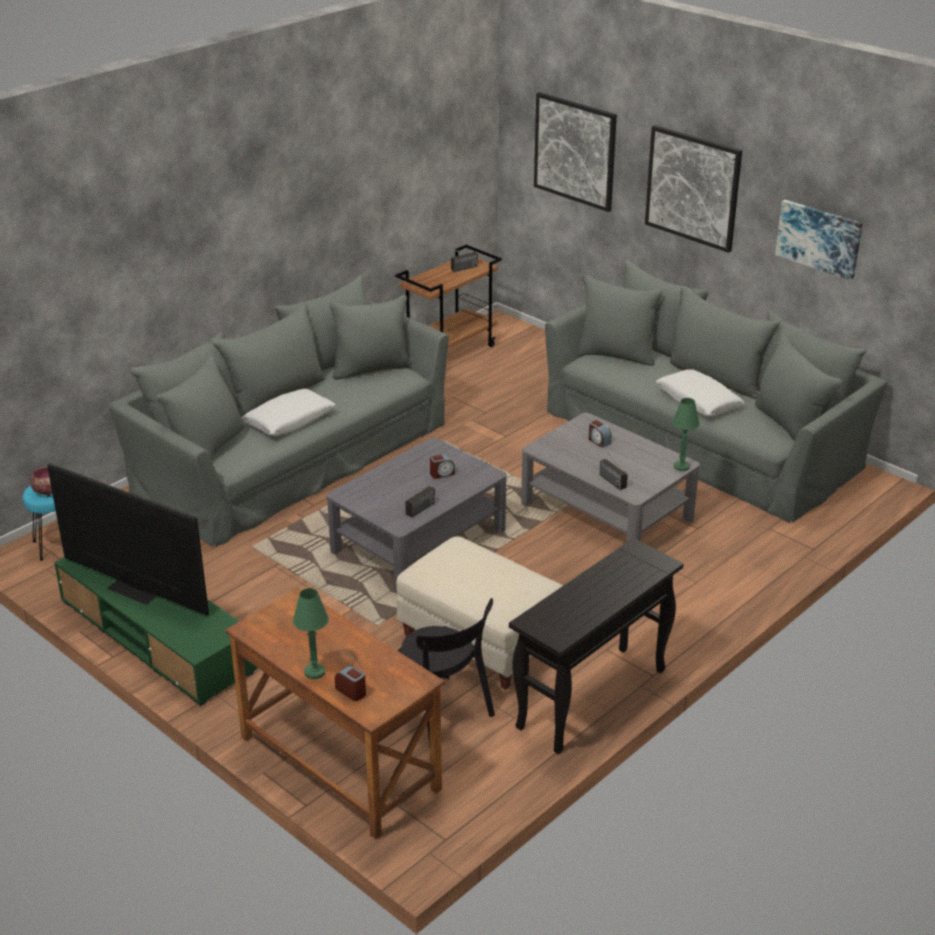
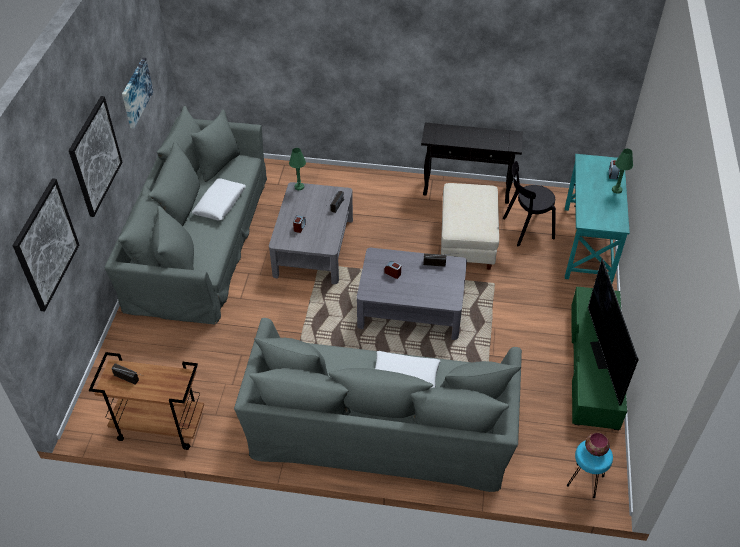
camera: 125 degrees left, 15 degrees up
(338, 763) = (587, 244): brown desk -> turquoise desk
(443, 715) = (525, 228): black chair -> black chair turned 120 degrees counterclockwise

